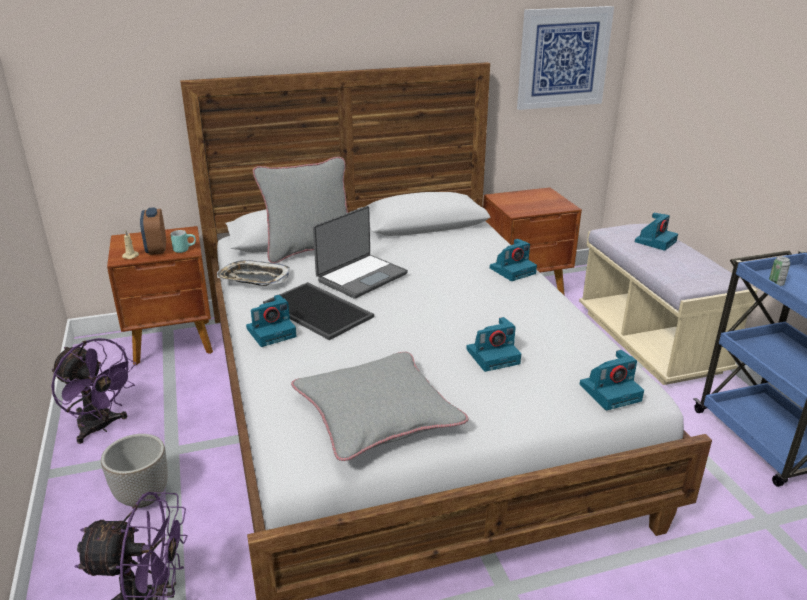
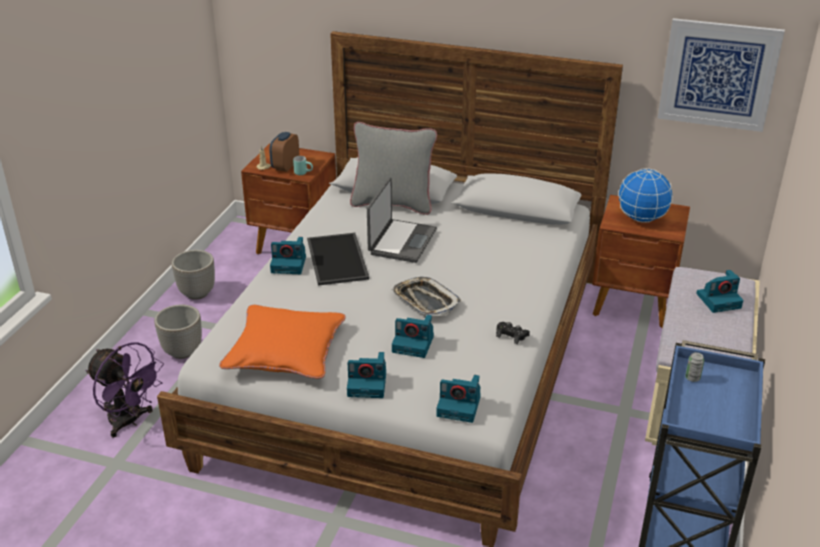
camera: 35 degrees right, 5 degrees up
(100, 428) = (197, 293): purple fan -> planter
(254, 278) = (325, 215): tray -> tray (425, 301)
(361, 277) = (401, 242): laptop -> laptop turned 60 degrees counterclockwise
(377, 414) = (285, 350): grey pillow -> orange pillow
(513, 270) = (530, 280): camera -> camera (368, 384)
(531, 203) = (641, 219): none -> globe
(562, 316) = (511, 335): none -> black game controller

